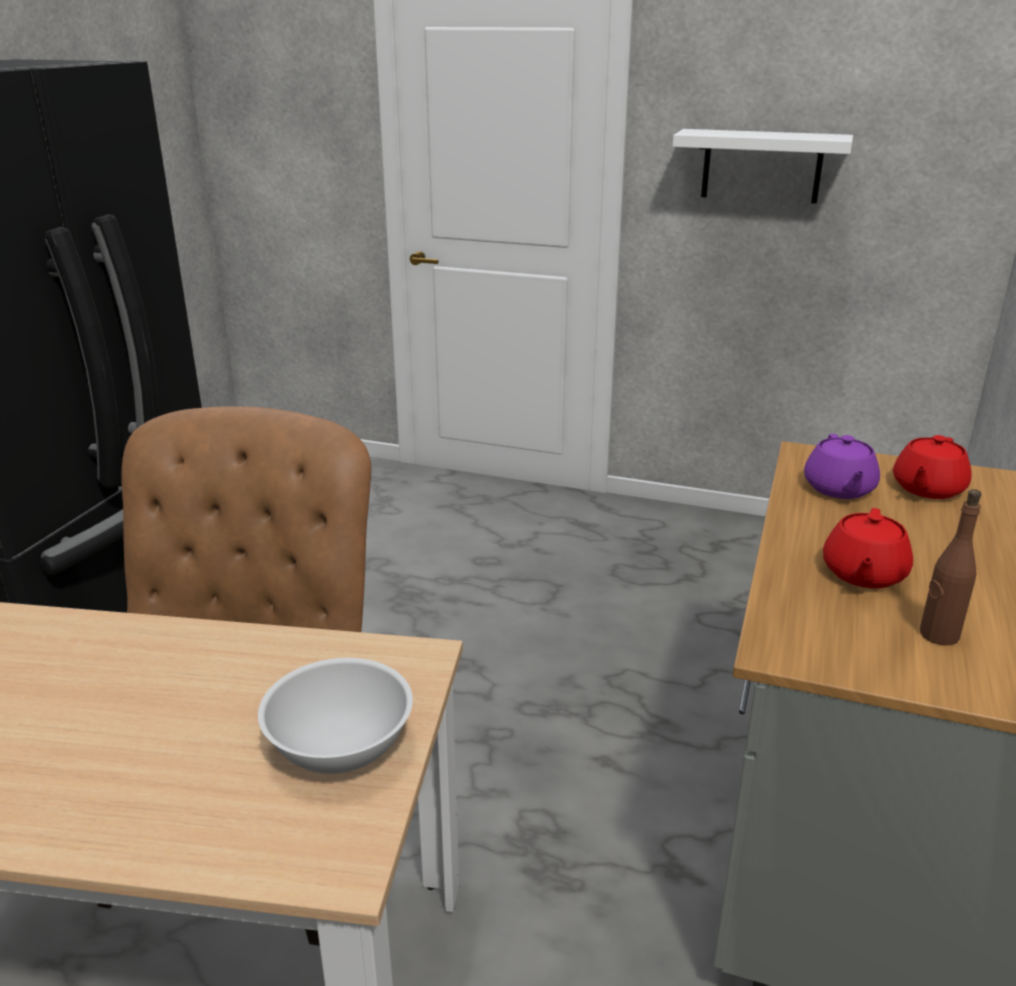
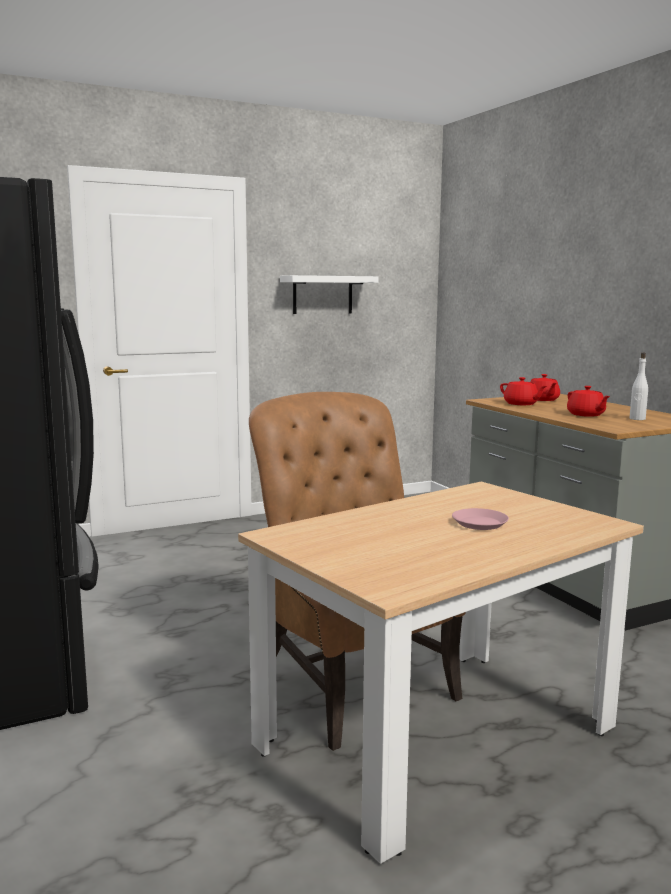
camera: 45 degrees left, 15 degrees down
(202, 740) = (480, 523): none -> pink plate
(341, 747) = (528, 508): white bowl -> none
(838, 489) = (521, 404): purple teapot -> red teapot
(938, 635) = (637, 419): brown bottle -> white bottle

